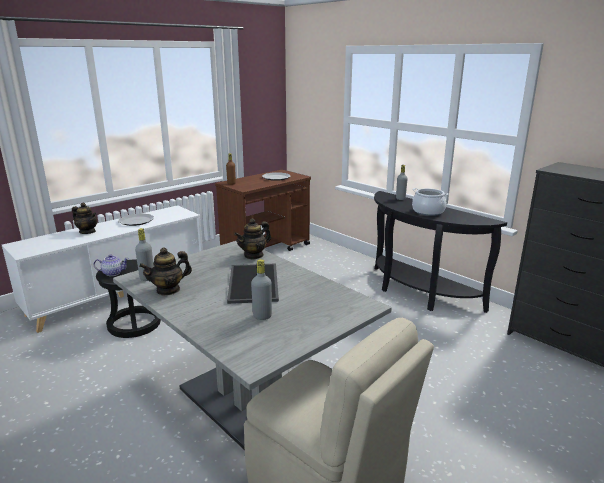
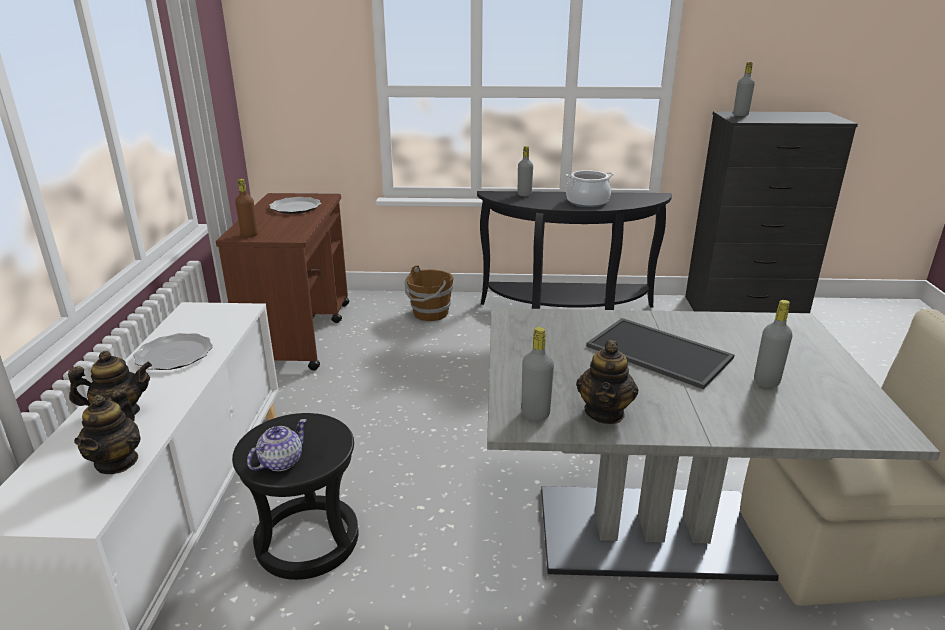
camera: 45 degrees left, 5 degrees up
(254, 255) = (566, 320): teapot -> teapot (117, 461)
(339, 263) = (430, 313): none -> brown bucket
(568, 167) = (740, 115): none -> grey bottle

